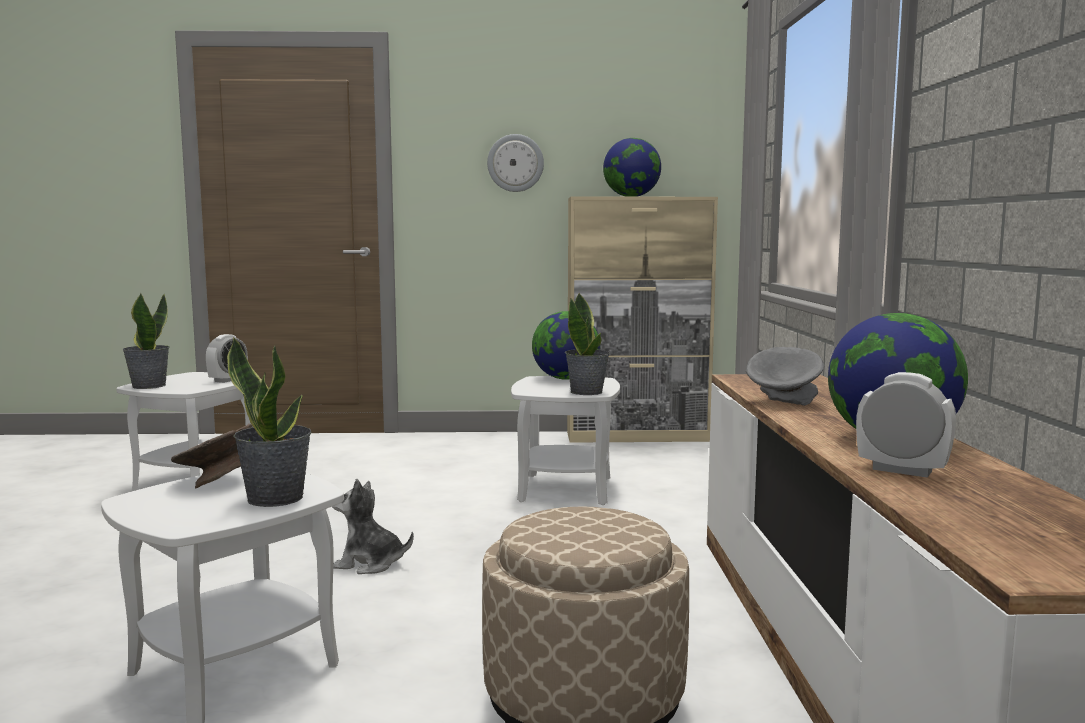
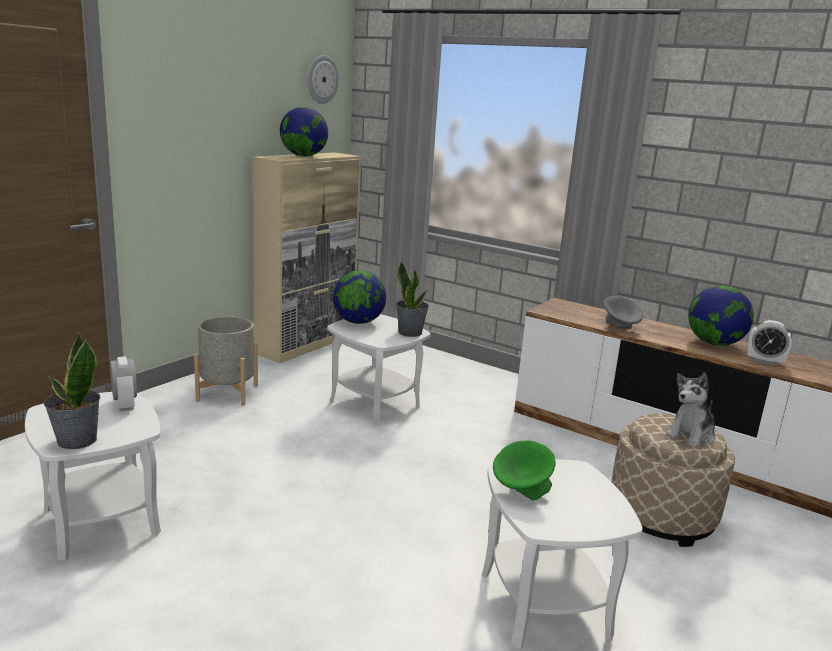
camera: 55 degrees left, 10 degrees up
(214, 482) = (521, 491): grey bowl -> green bowl
(276, 498) = (581, 482): potted plant -> none
(369, 564) = (422, 508): plush toy -> plush toy (691, 435)
(467, 448) = (227, 393): none -> grey planter
(515, 163) = (212, 125): wall clock -> wall clock (321, 79)
(902, 470) = (764, 361): alarm clock -> alarm clock turned 135 degrees counterclockwise

